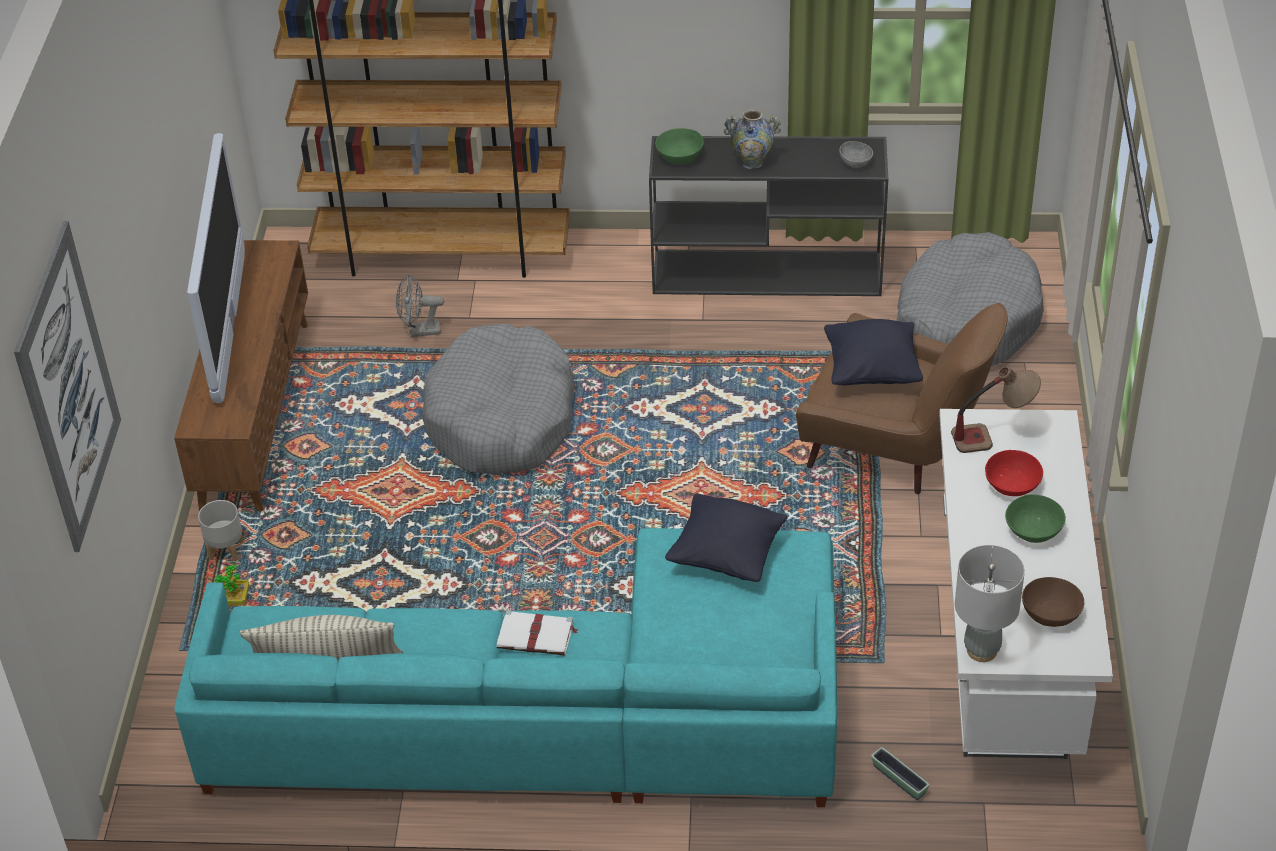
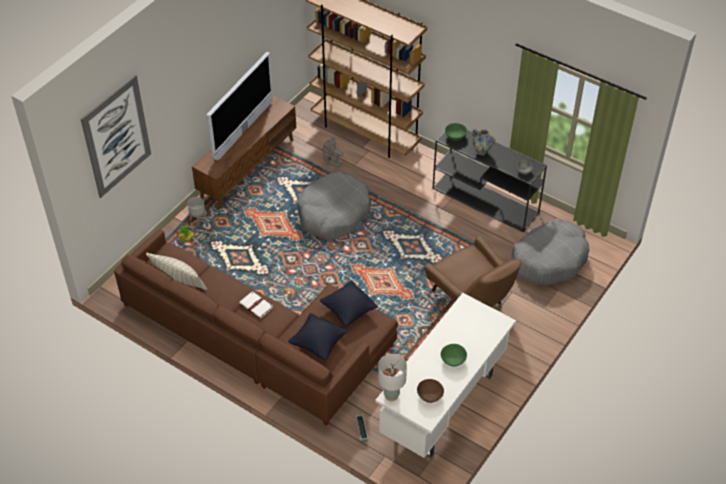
camera: 30 degrees right, 5 degrees up
(558, 718) = (261, 341): turquoise sofa -> brown sofa
(872, 371) = (469, 263): black pillow -> black pillow (318, 343)
(993, 436) = (472, 314): table lamp -> none
(1012, 485) = (462, 338): red bowl -> none

